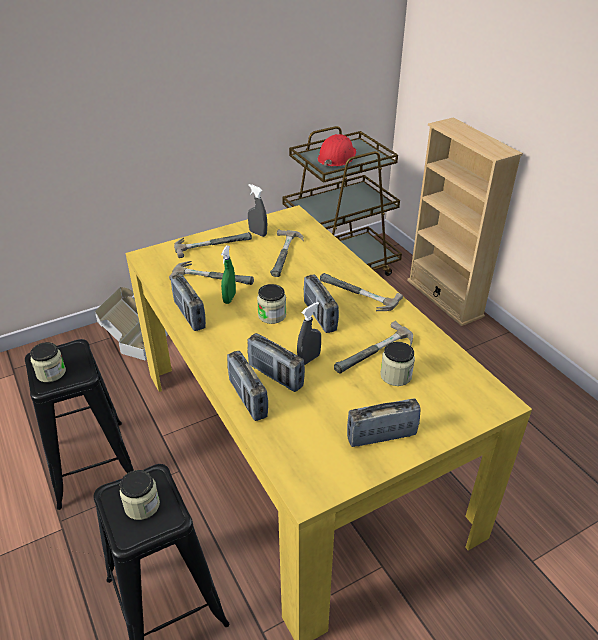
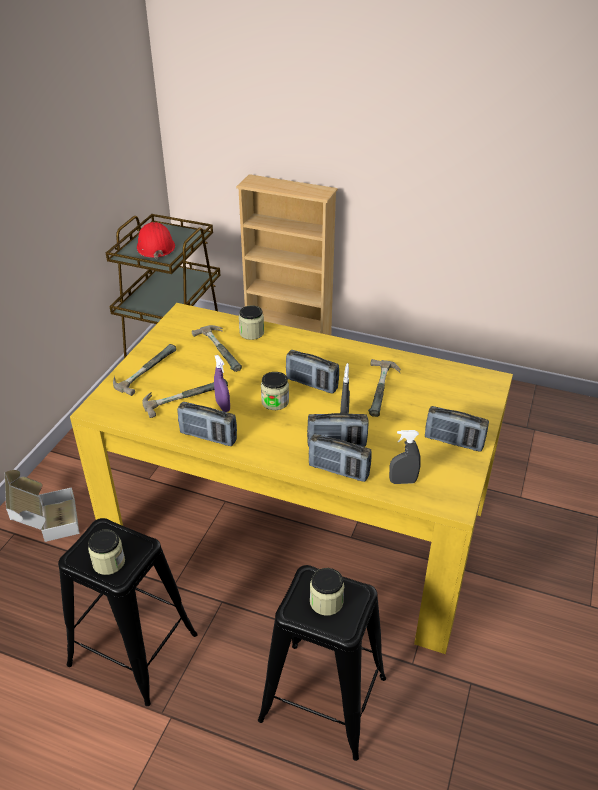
camera: 40 degrees left, 0 degrees up
(229, 298) = (223, 406): green spray bottle -> purple spray bottle
(258, 233) = (173, 342): grey spray bottle -> grey spray bottle (403, 481)
(356, 295) = (317, 355): hammer -> none
(381, 436) = (453, 442): radio -> radio turned 105 degrees counterclockwise
(396, 375) = (414, 397): jar -> jar (251, 333)

